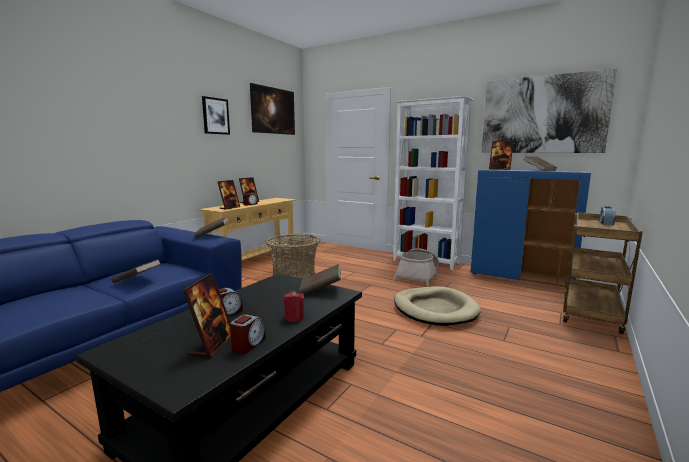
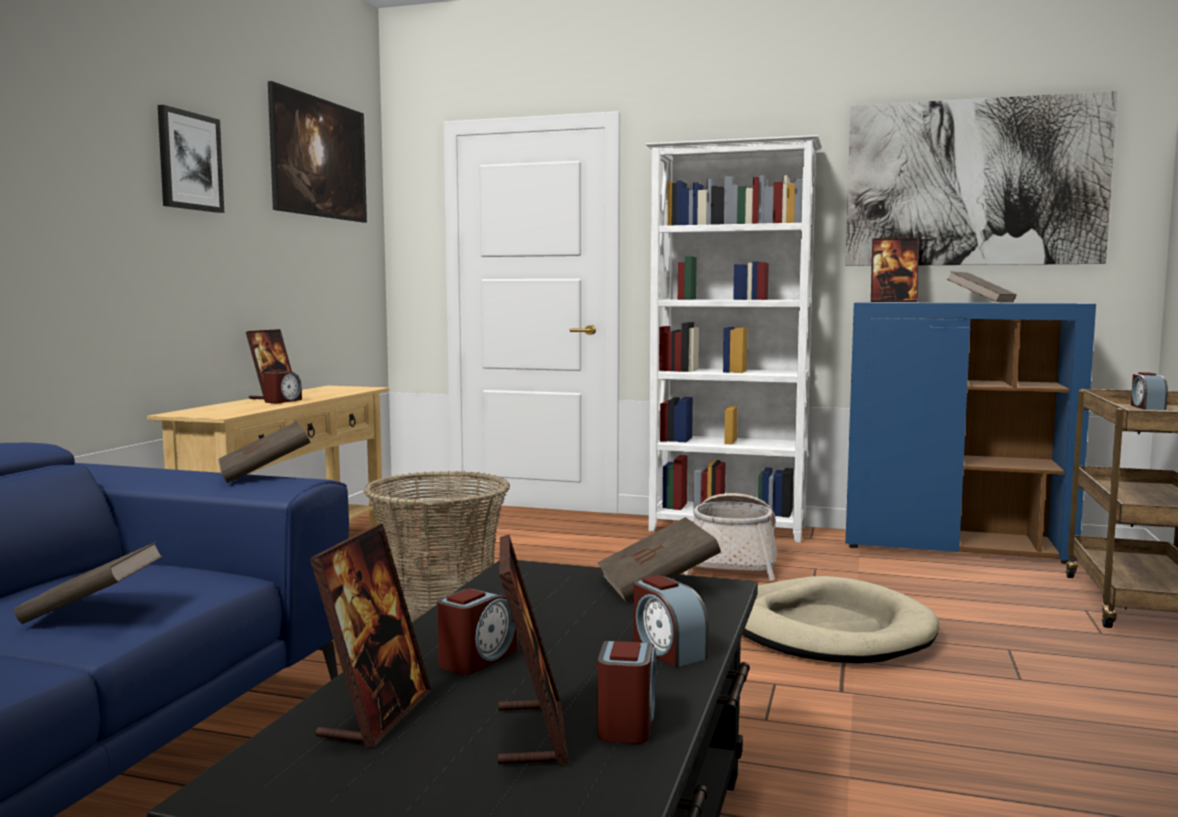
camera: 15 degrees left, 5 degrees down
(229, 208) = (238, 410): picture frame -> picture frame (375, 715)
(294, 317) = (667, 650): red candle -> alarm clock

